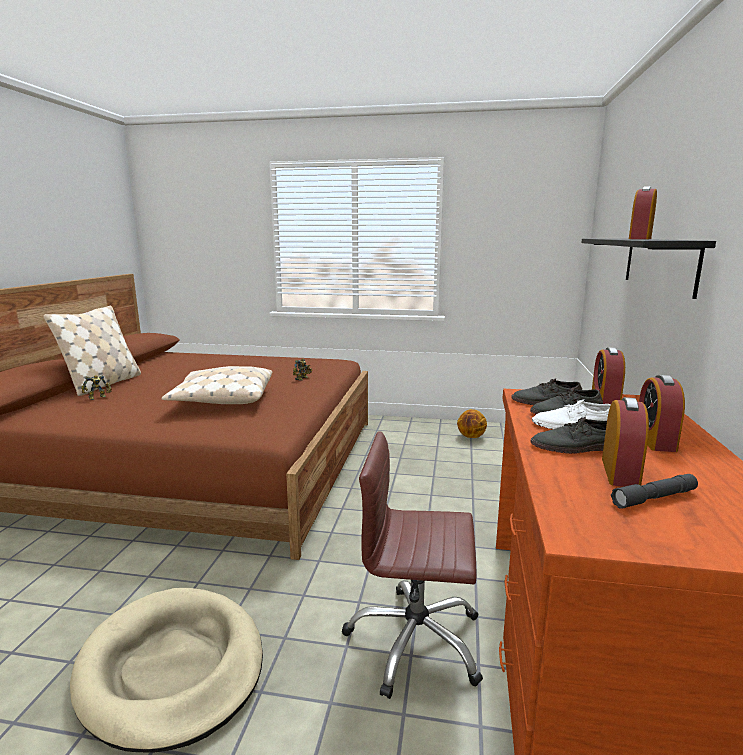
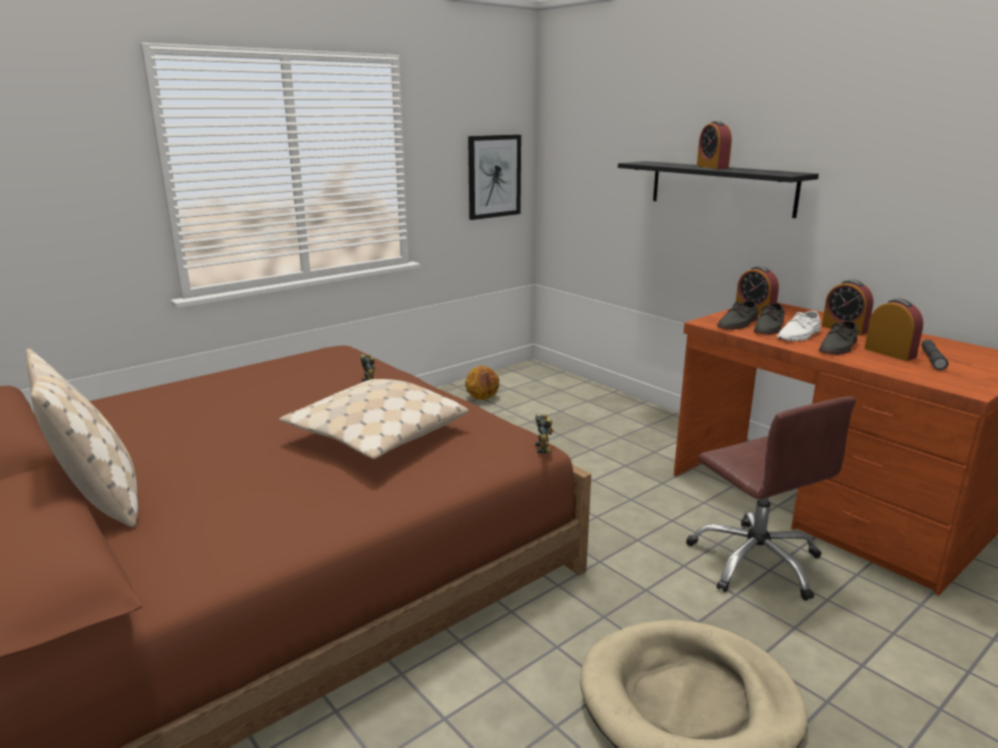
camera: 50 degrees left, 5 degrees up
(98, 397) = (176, 514): toy robot -> toy robot (545, 448)
(415, 641) = (756, 561): brown office chair -> brown office chair turned 75 degrees counterclockwise
(533, 255) = (494, 176): none -> picture

